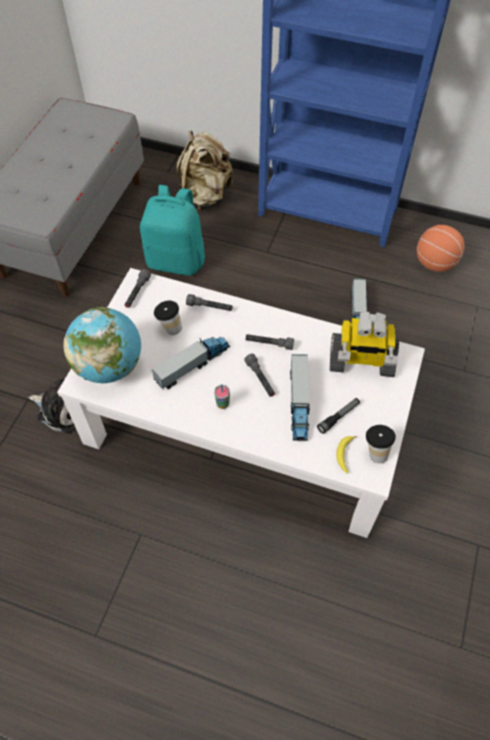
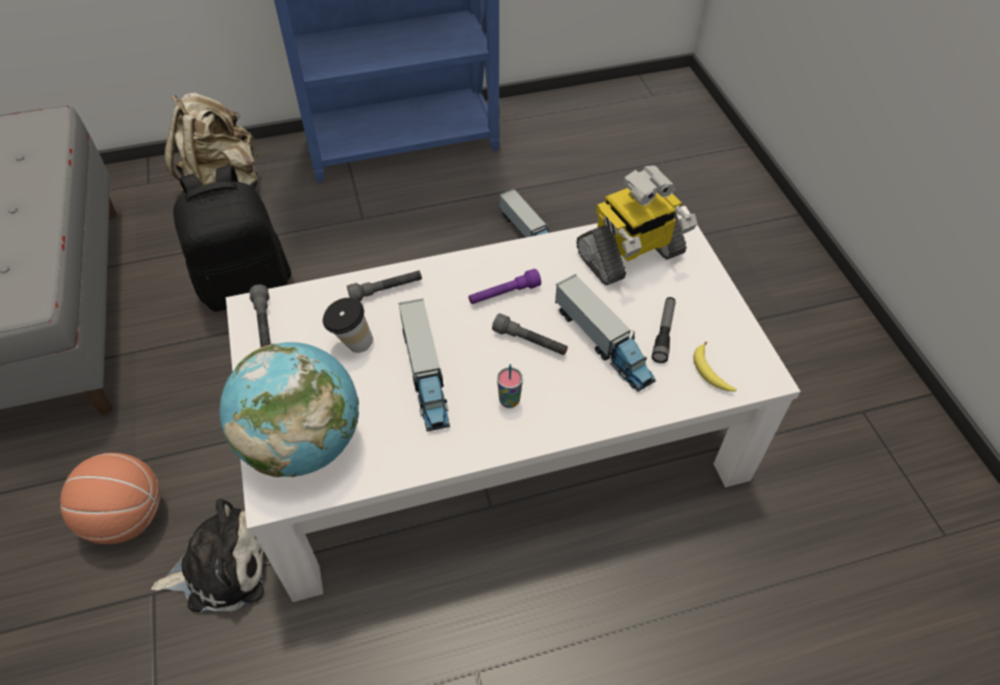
camera: 35 degrees left, 5 degrees down
(176, 260) = (246, 285): turquoise backpack -> black backpack
(193, 365) = (425, 374): toy truck -> toy truck turned 150 degrees clockwise
(269, 344) = (504, 294): grey flashlight -> purple flashlight
(375, 451) = (740, 348): cup -> none
(435, 263) = (568, 142): basketball -> basketball (128, 517)

